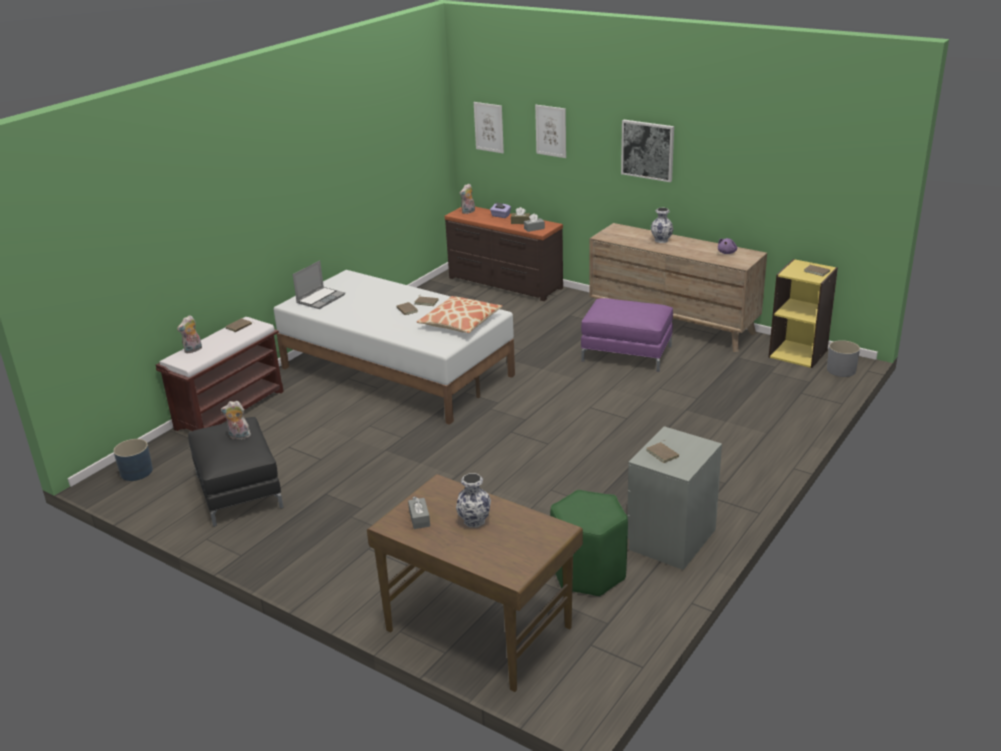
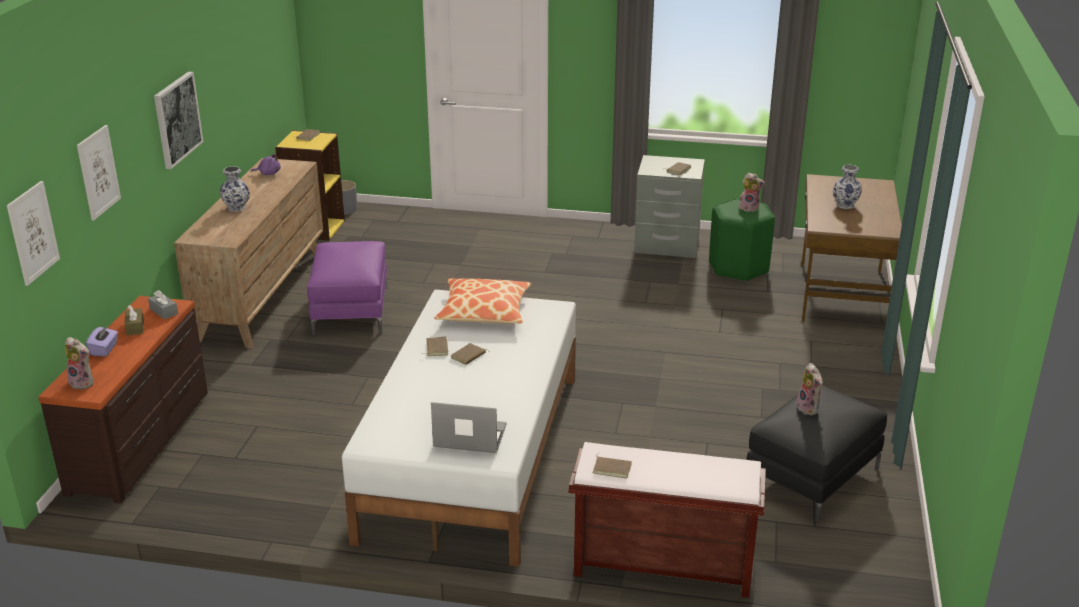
camera: 115 degrees left, 0 degrees up
(136, 472) = (858, 581): blue planter -> none
(193, 350) = (708, 480): plush toy -> plush toy (749, 208)
(419, 518) = (868, 223): grey tissue box -> none

